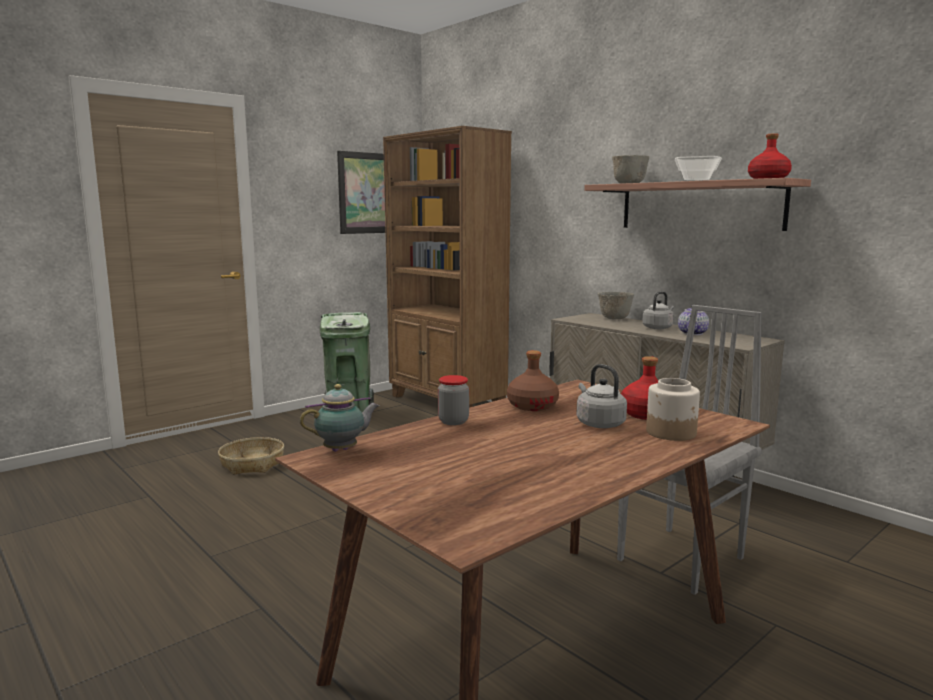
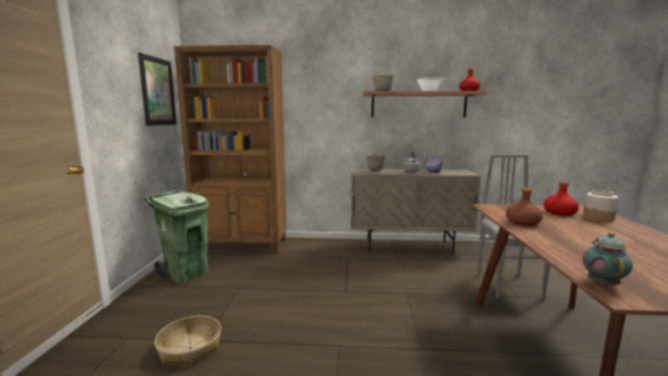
camera: 45 degrees left, 0 degrees up
(453, 421) = (544, 242): jar -> none
(598, 423) = (572, 222): grey kettle -> none

